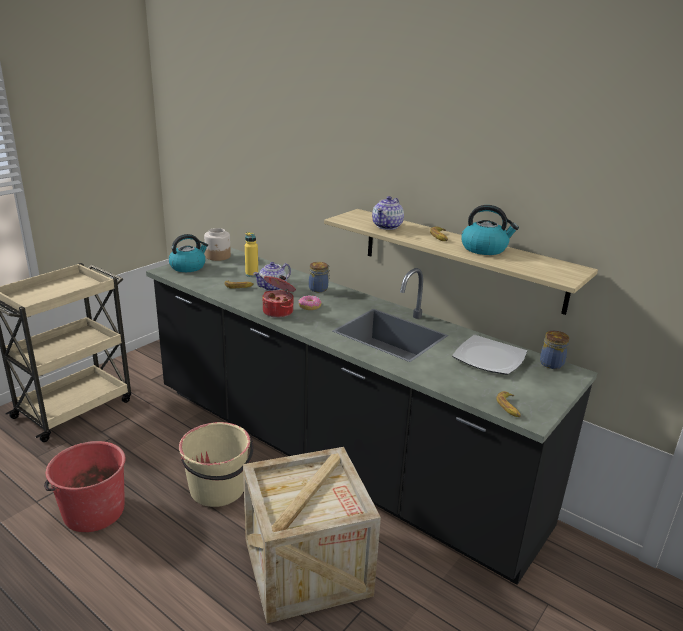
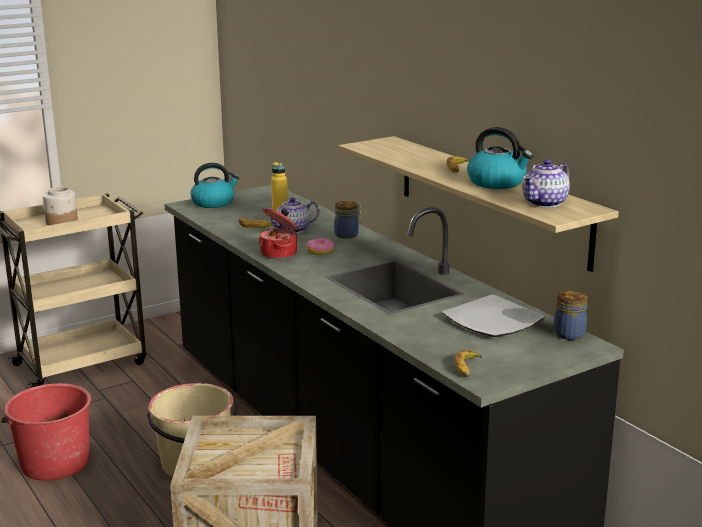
camera: 20 degrees right, 5 degrees down
(218, 256) = (256, 194): jar -> jar (62, 222)
(387, 226) = (406, 155): teapot -> teapot (545, 203)

